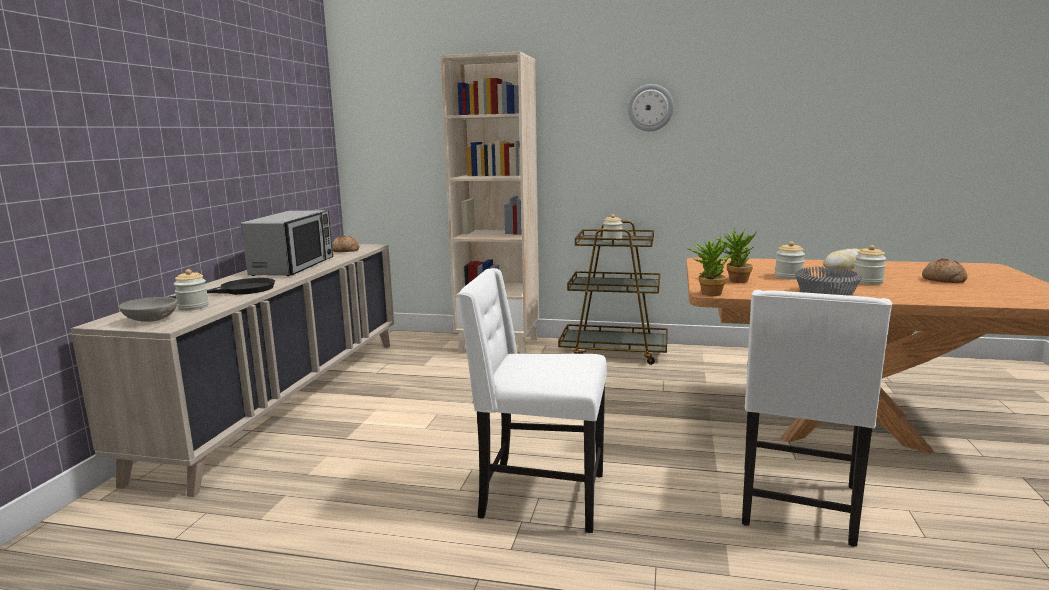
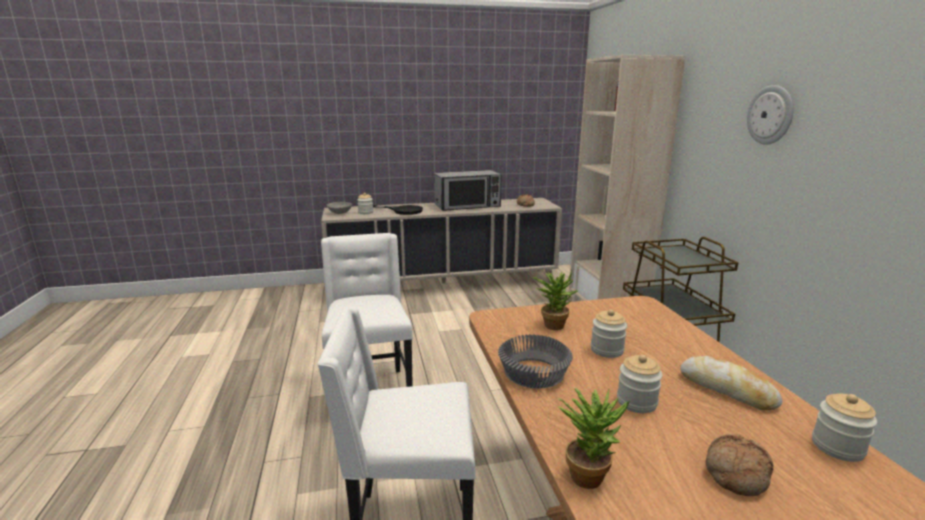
camera: 65 degrees right, 5 degrees up
(612, 241) = (674, 257): jar -> jar (837, 447)
(708, 293) = (487, 316): potted plant -> potted plant (589, 473)

